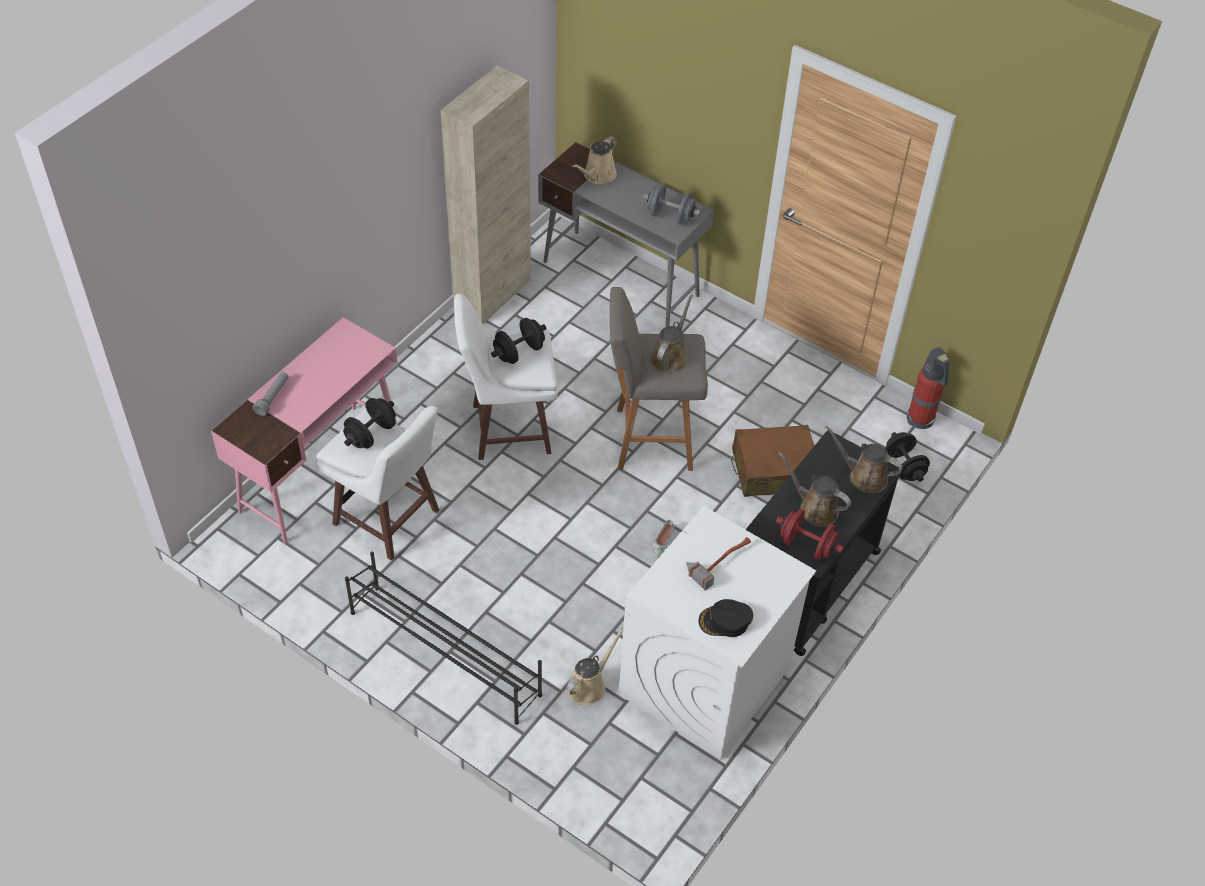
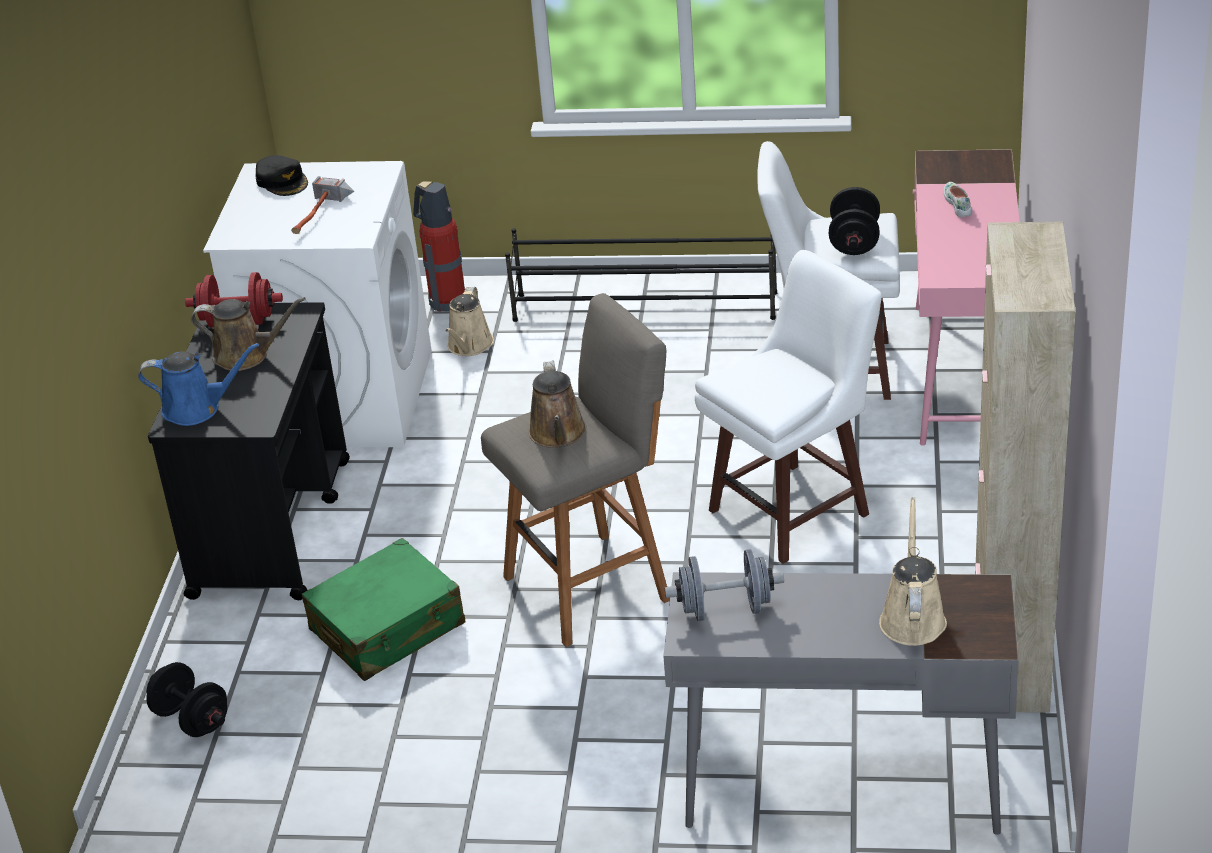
camera: 155 degrees right, 15 degrees down
(273, 397) = (989, 194): grey flashlight -> none
(519, 352) = (777, 382): black dumbbell -> none
(662, 542) = (485, 488): white shoe -> white shoe (958, 204)
(725, 621) = (282, 181): black cap -> black cap turned 90 degrees clockwise
(773, 470) = (388, 628): brown suitcase -> green suitcase
(864, 476) = (197, 408): brown watering can -> blue watering can
(921, 419) = (189, 802): fire extinguisher -> fire extinguisher (446, 300)

